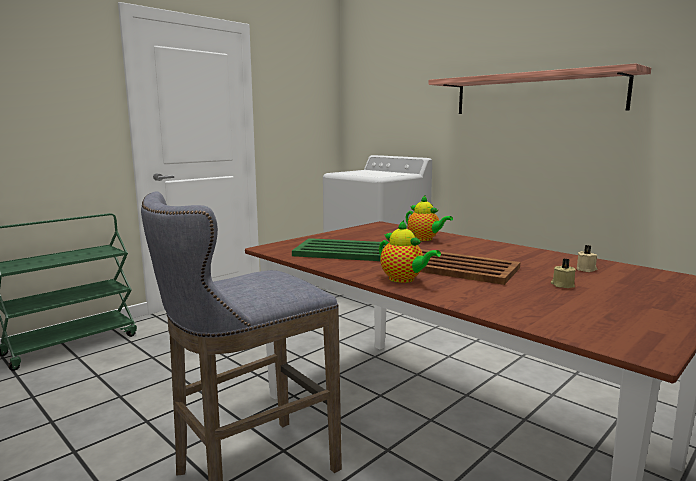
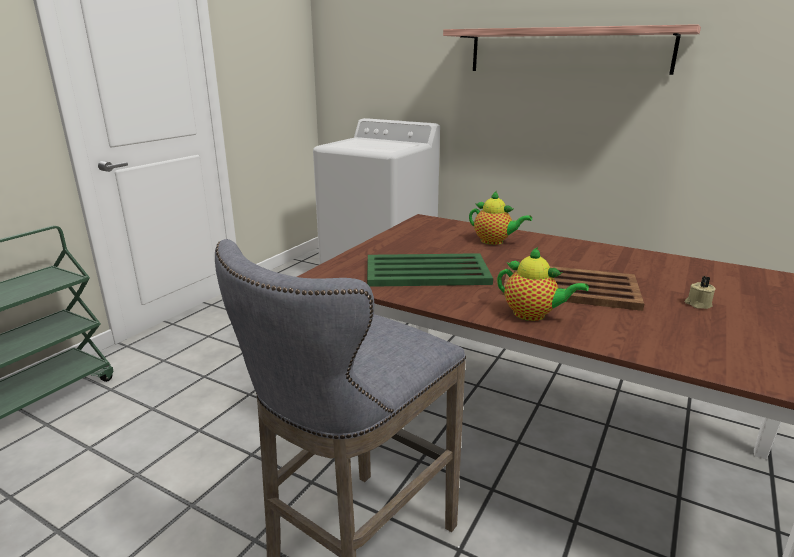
camera: 15 degrees left, 10 degrees up
(586, 269) = (697, 276): beige candle -> none

